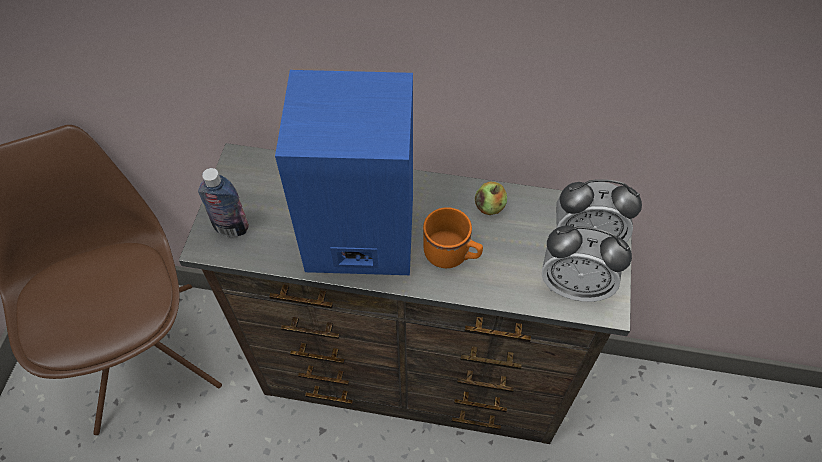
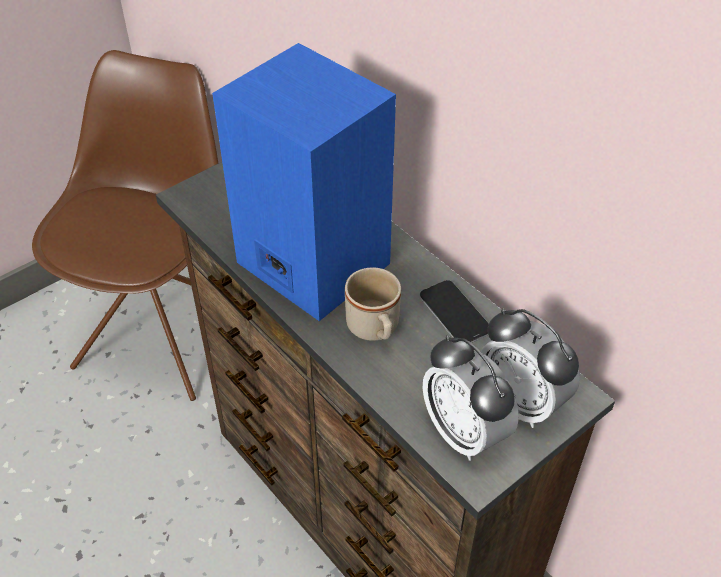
camera: 40 degrees right, 10 degrees down
(231, 228) = (217, 195): bottle -> none
(452, 254) = (375, 330): orange mug -> beige mug
(489, 207) = (454, 314): apple -> phone

